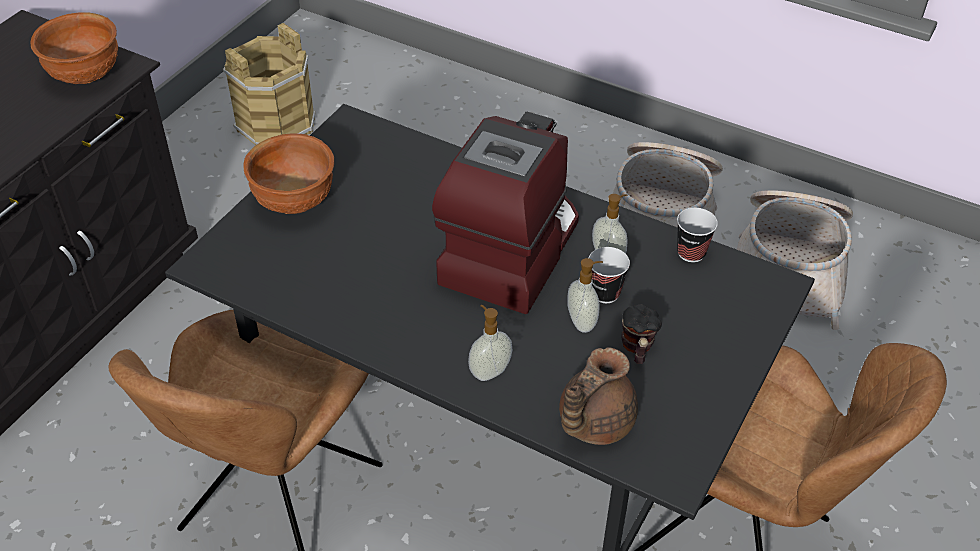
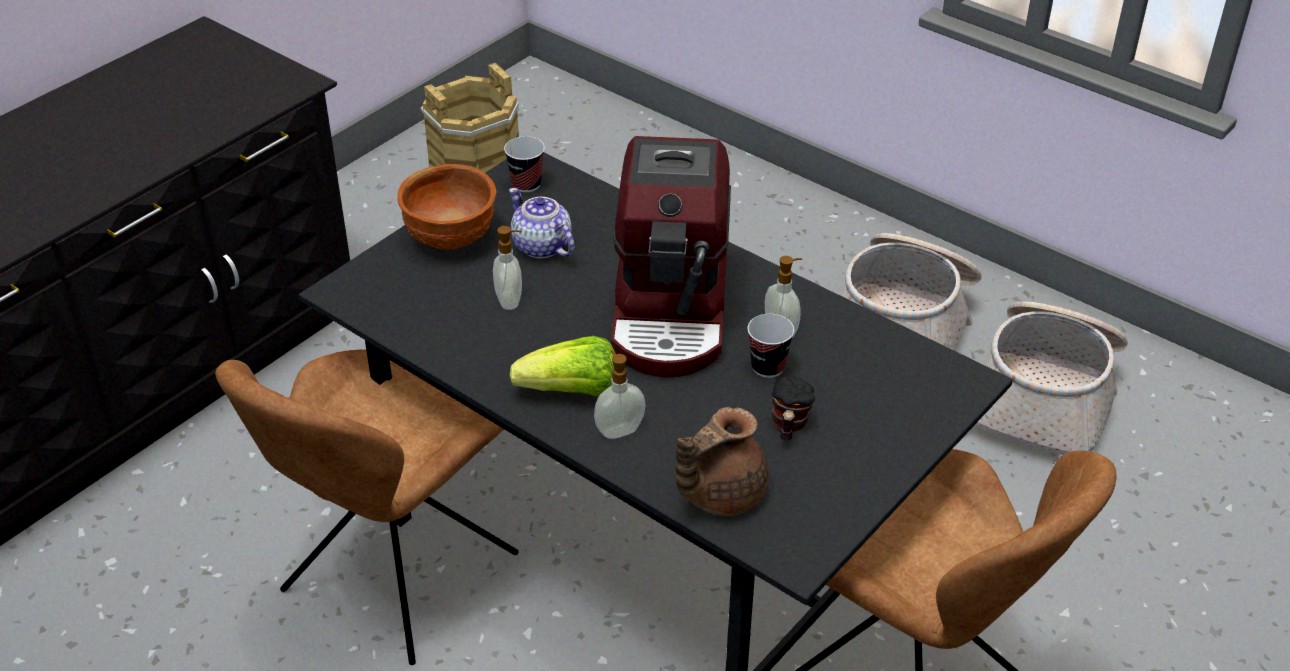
camera: 10 degrees right, 5 degrees down
(84, 76) = (254, 88): brown bowl -> none
(378, 200) = (542, 247): none -> teapot
(438, 338) = (572, 391): none -> lettuce
(509, 251) = (672, 313): coffee machine -> coffee machine turned 150 degrees clockwise
(582, 322) = (735, 393): soap dispenser -> soap dispenser (510, 300)
(691, 253) = (877, 337): cup -> cup (526, 184)

